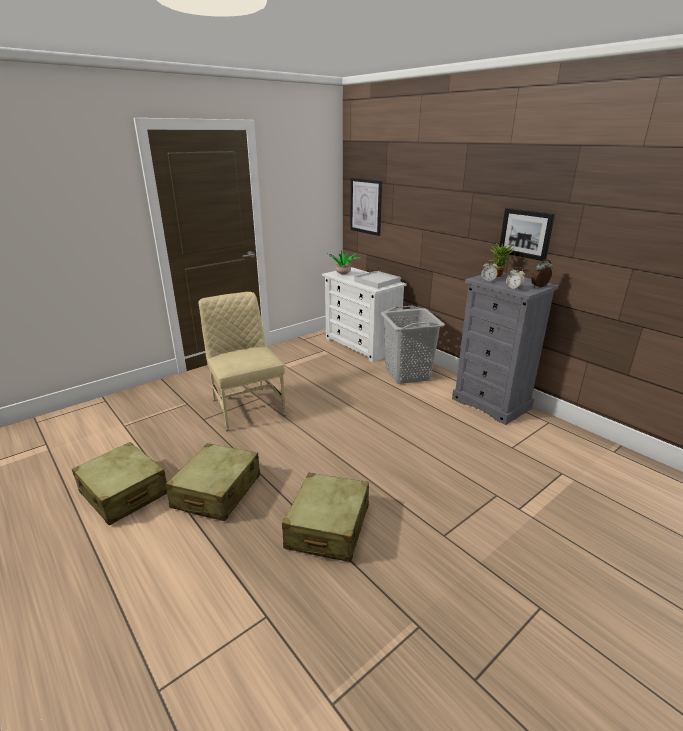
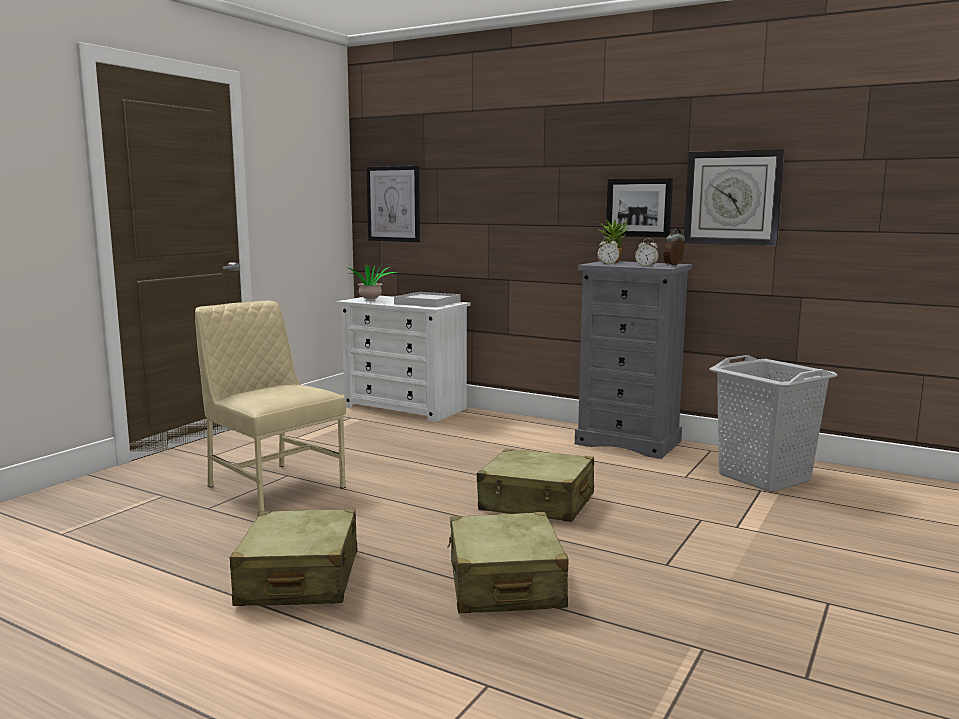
camera: 20 degrees left, 15 degrees down
(124, 493) = (129, 607): beige suitcase -> beige suitcase (537, 503)
(407, 374) = (495, 429): grey laundry basket -> grey laundry basket (764, 478)
(600, 237) = (732, 198): none -> wall clock

